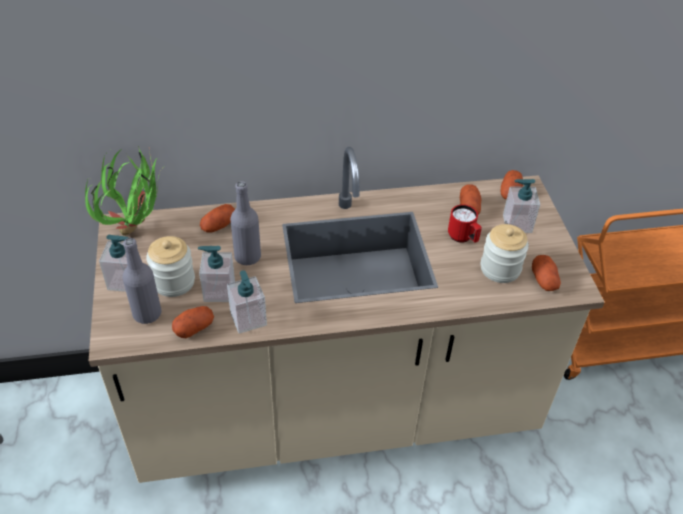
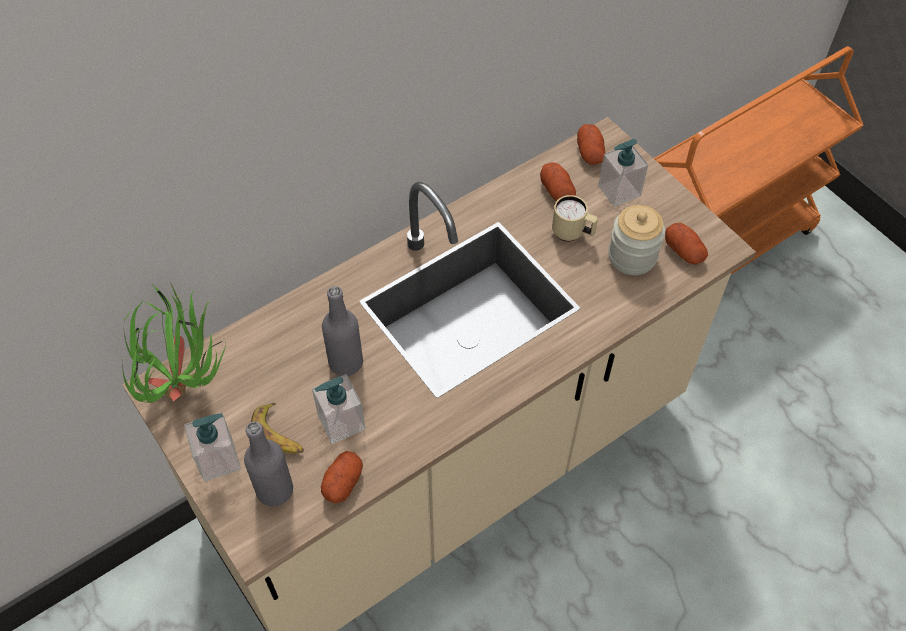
camera: 25 degrees left, 10 degrees up
(174, 282) = (279, 434): jar -> banana
(218, 226) = (284, 336): potato -> none
(248, 319) = (397, 442): soap dispenser -> none
(463, 238) = (572, 234): red mug -> beige mug

